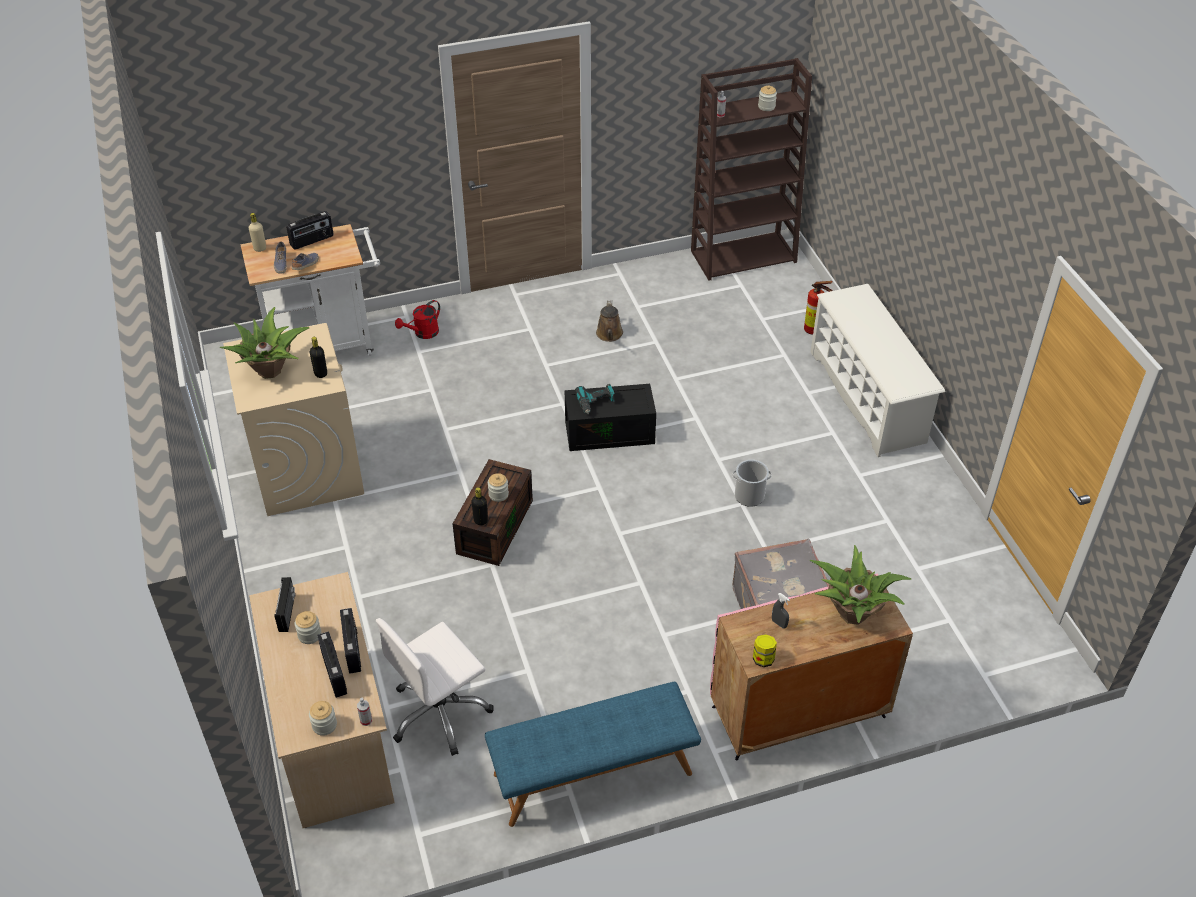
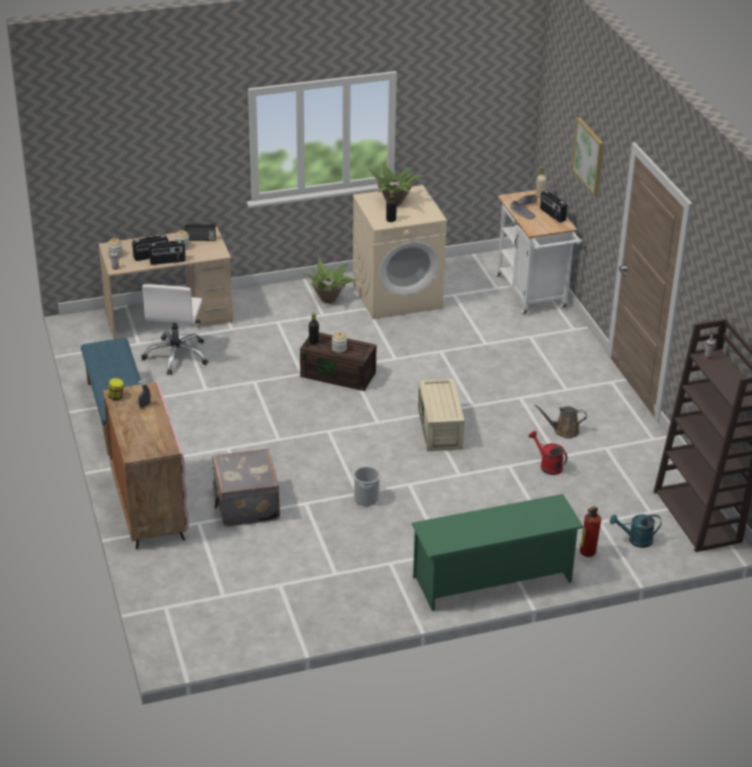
camera: 90 degrees right, 10 degrees down
(333, 133) = (589, 156): none -> picture
(423, 333) = (552, 337): red watering can -> red watering can (547, 465)
(440, 713) = (177, 356): white office chair -> white office chair turned 135 degrees counterclockwise
(595, 403) = (439, 393): power drill -> none
(610, 431) = (441, 429): black storage box -> beige storage box
(766, 107) = (730, 384): jar -> none
(786, 297) = (635, 540): none -> turquoise watering can
(851, 613) = (148, 437): potted plant -> potted plant (328, 299)
(867, 397) = (493, 579): white shoe rack -> green shoe rack

